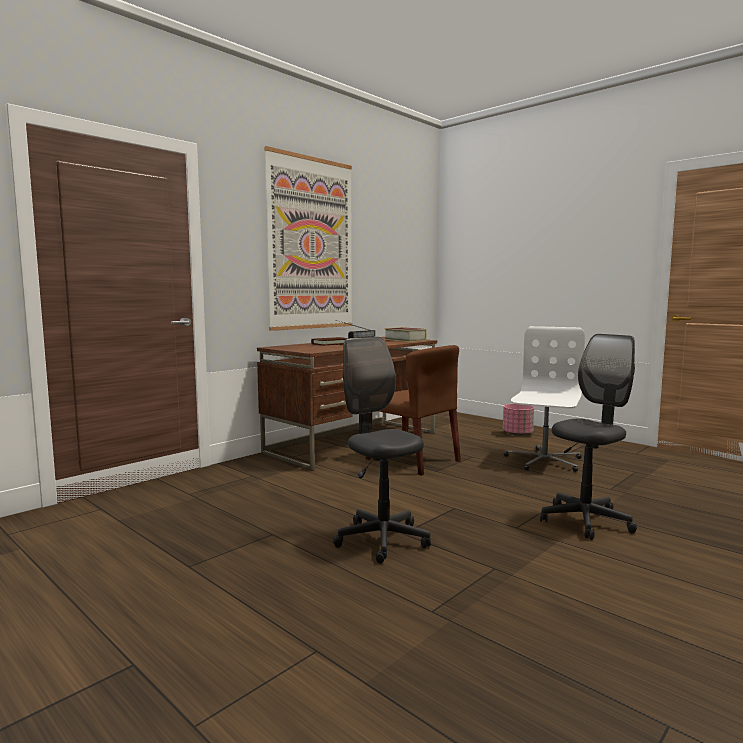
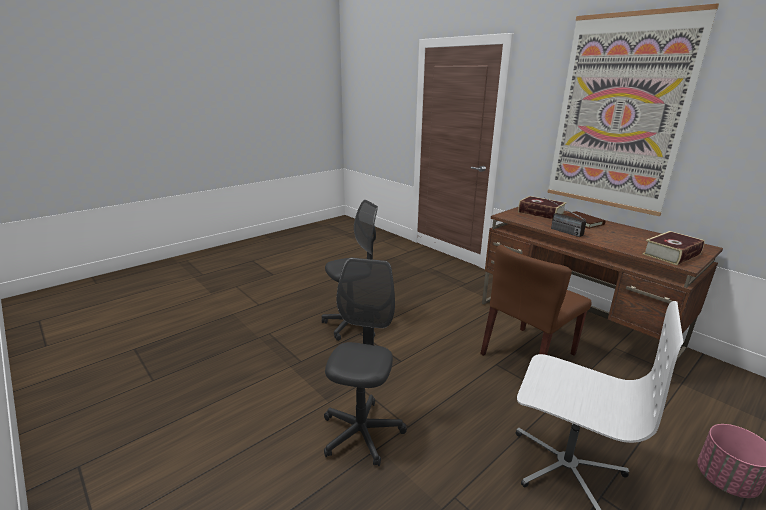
camera: 95 degrees right, 15 degrees up
(301, 347) = (540, 213): none -> book
(585, 521) = (361, 433): grey office chair -> grey office chair turned 135 degrees counterclockwise

